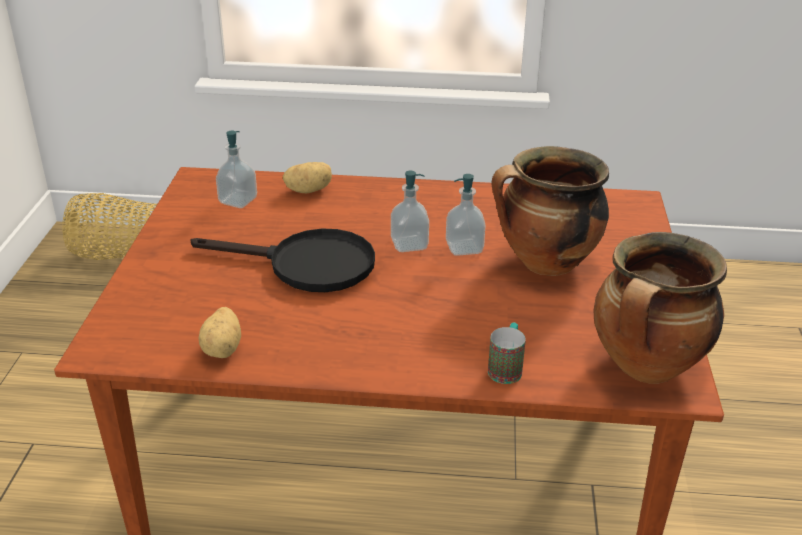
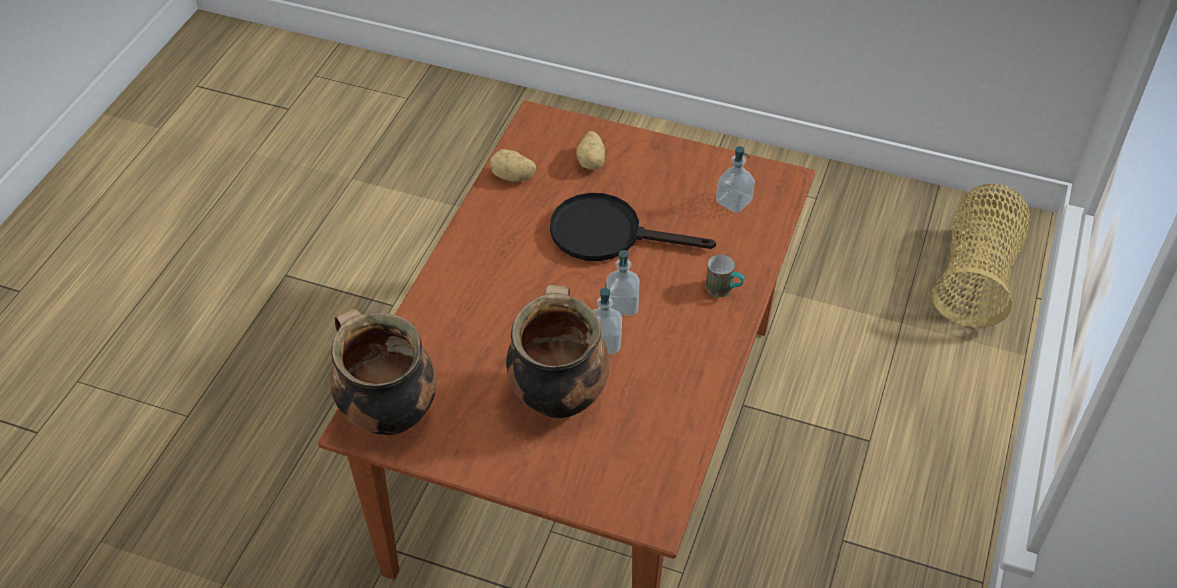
camera: 105 degrees right, 15 degrees up
(307, 265) = (608, 234): black frying pan -> black frying pan turned 75 degrees clockwise
(308, 190) = (743, 252): potato -> potato (592, 161)
(506, 368) = (426, 326): mug -> mug (724, 290)

